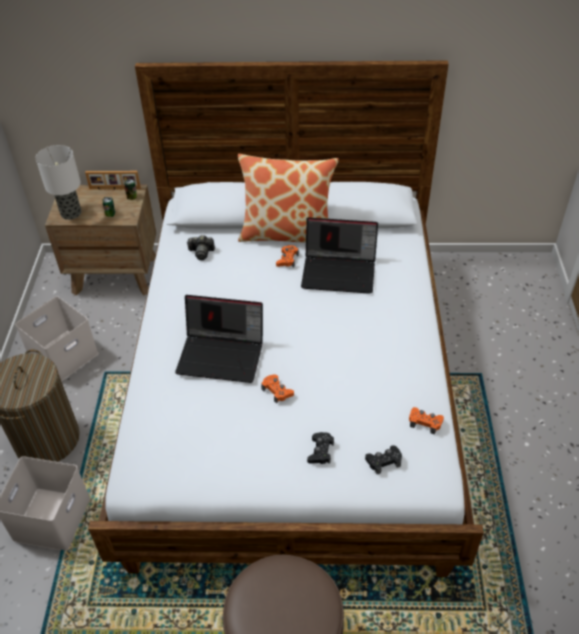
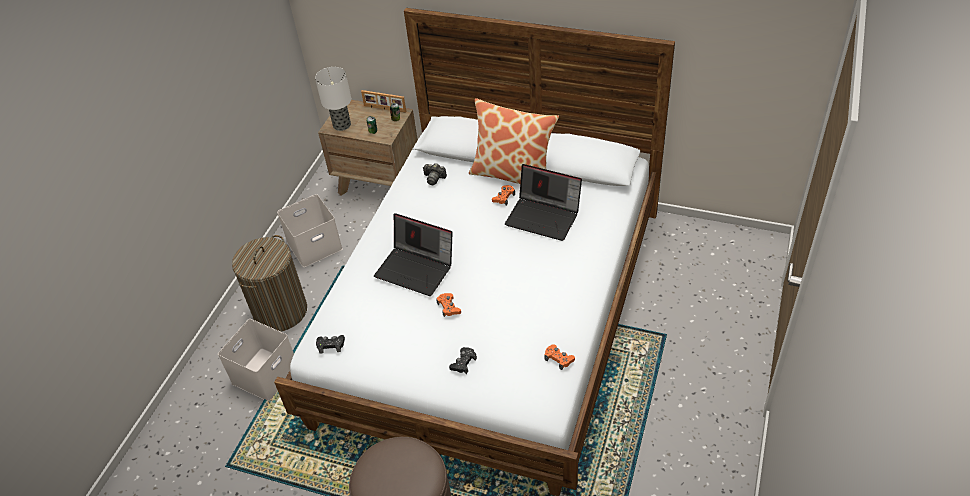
camera: 20 degrees right, 0 degrees up
(383, 461) = (510, 382): black game controller -> black game controller (331, 345)

